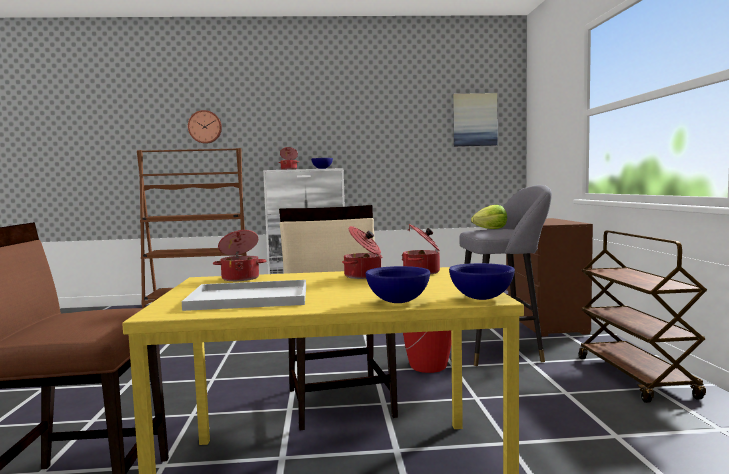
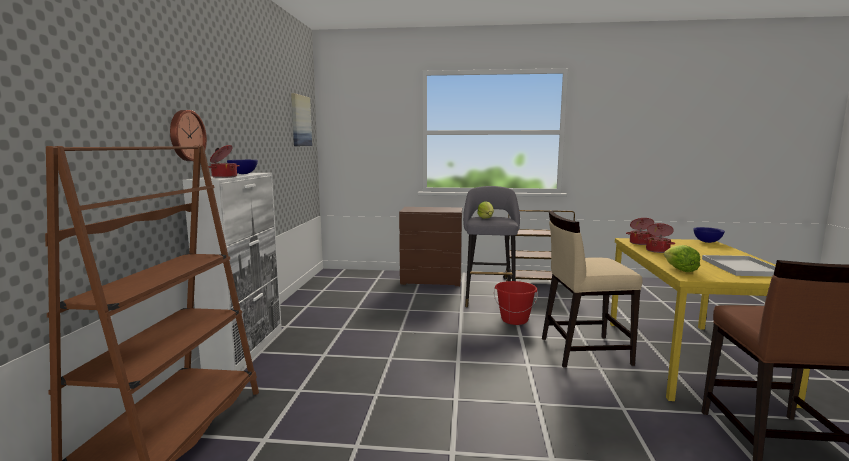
camera: 80 degrees left, 5 degrees up
(205, 127) = (94, 96): wall clock -> wall clock (186, 135)
(240, 278) = (679, 269): cooking pot -> lettuce
(397, 302) = (726, 250): blue bowl -> none

